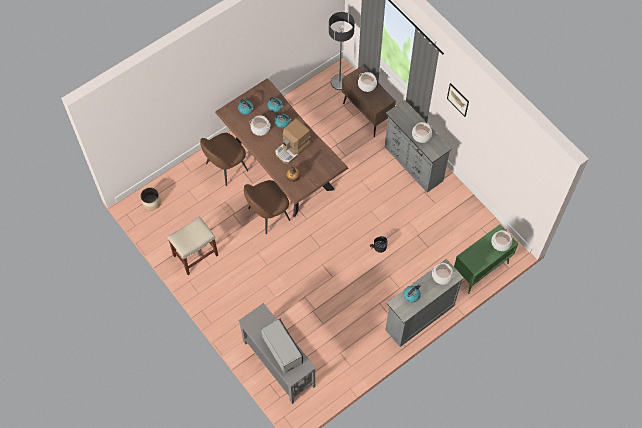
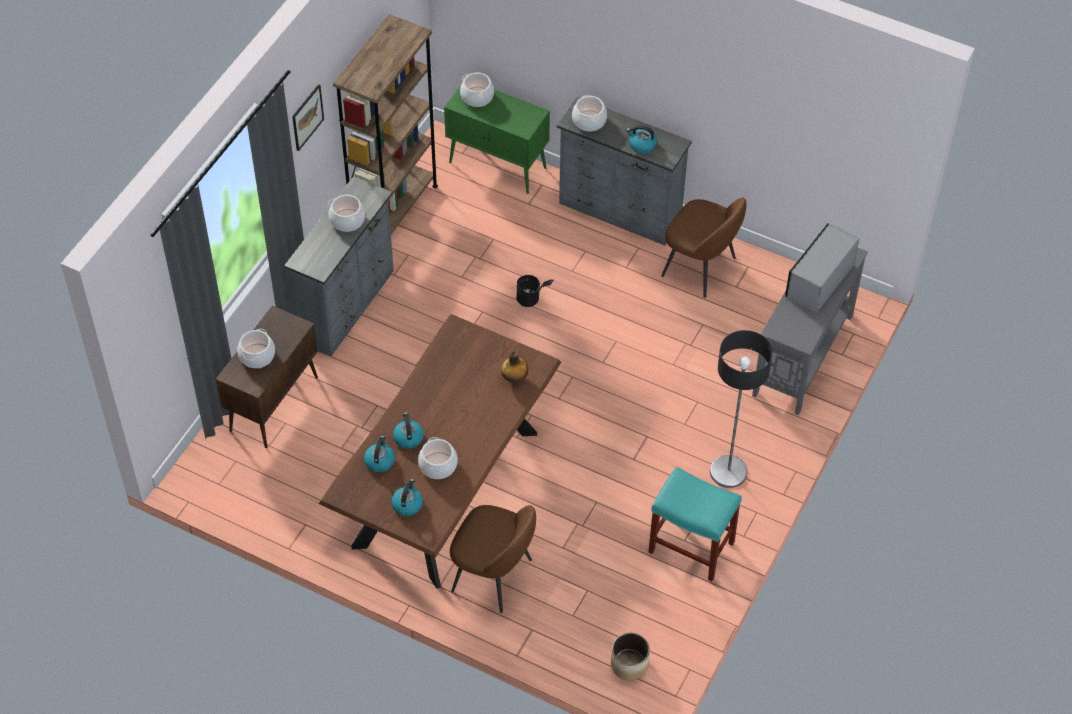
camera: 115 degrees left, 10 degrees down
(196, 255) = (690, 547): beige stool -> turquoise stool
(267, 215) = (554, 472): brown chair -> brown chair (700, 268)
(292, 149) = (456, 401): coffee machine -> none
(340, 82) = (219, 470): floor lamp -> floor lamp (728, 471)
(468, 208) = (394, 211): none -> brown bookcase

